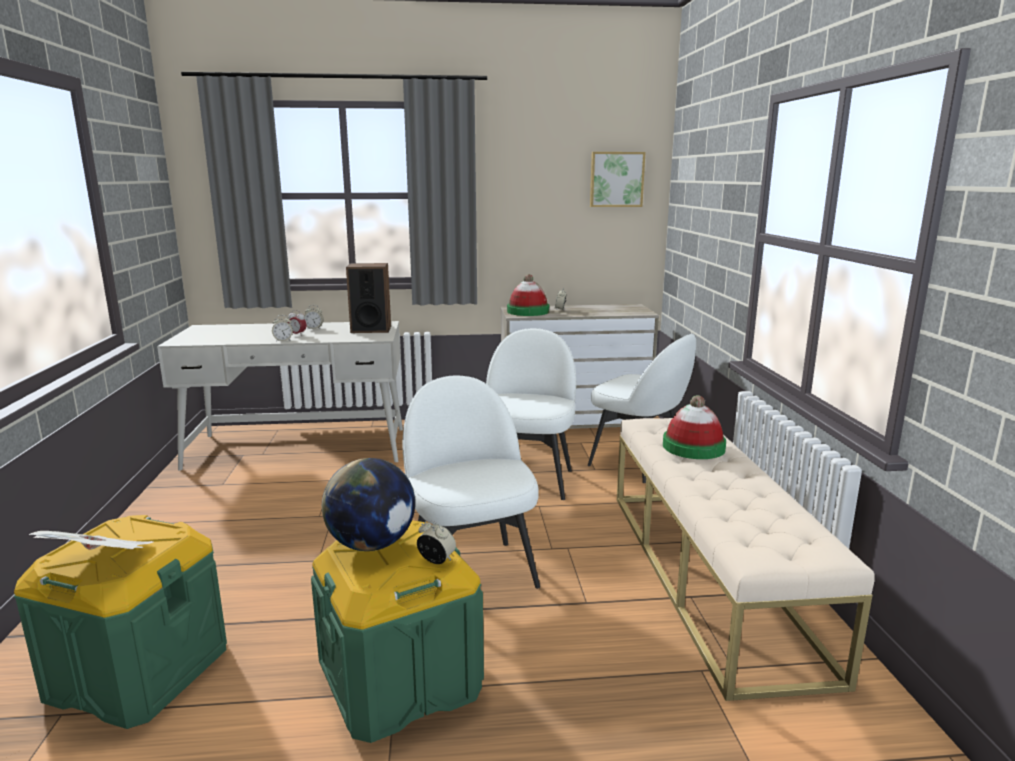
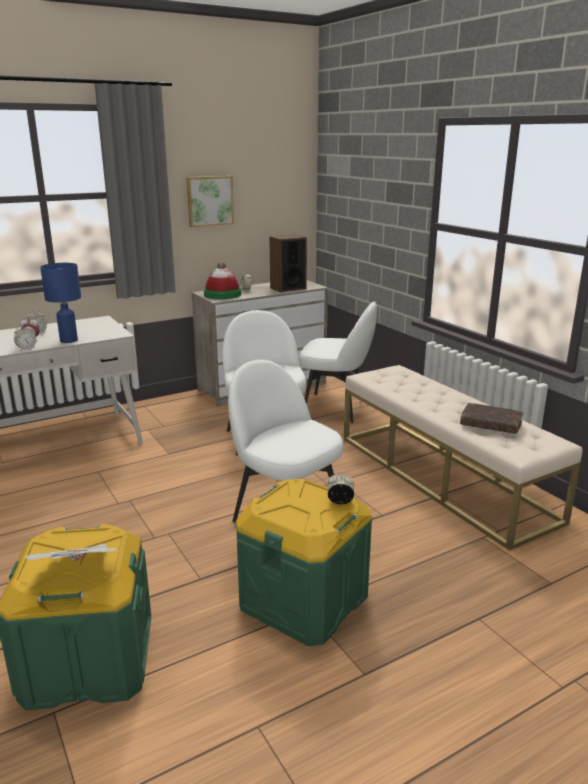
camera: 25 degrees left, 5 degrees up
(329, 338) = (69, 340): none -> blue table lamp
(371, 329) = (96, 327): speaker -> speaker (288, 288)
(372, 544) = (282, 502): globe -> none
(616, 179) = (277, 174): picture -> picture (209, 201)
(693, 447) = (416, 388): hat -> none
(750, 510) = (490, 424): none -> brown book

